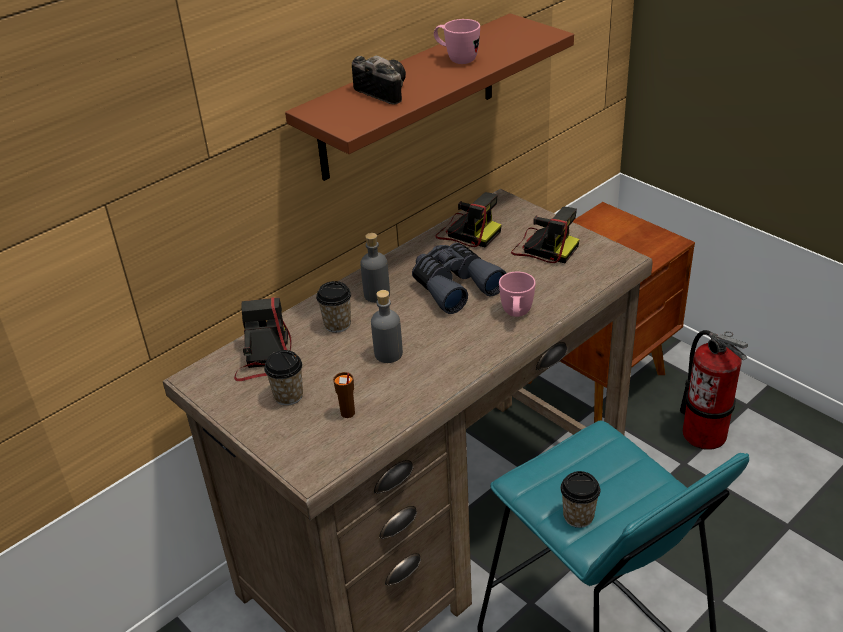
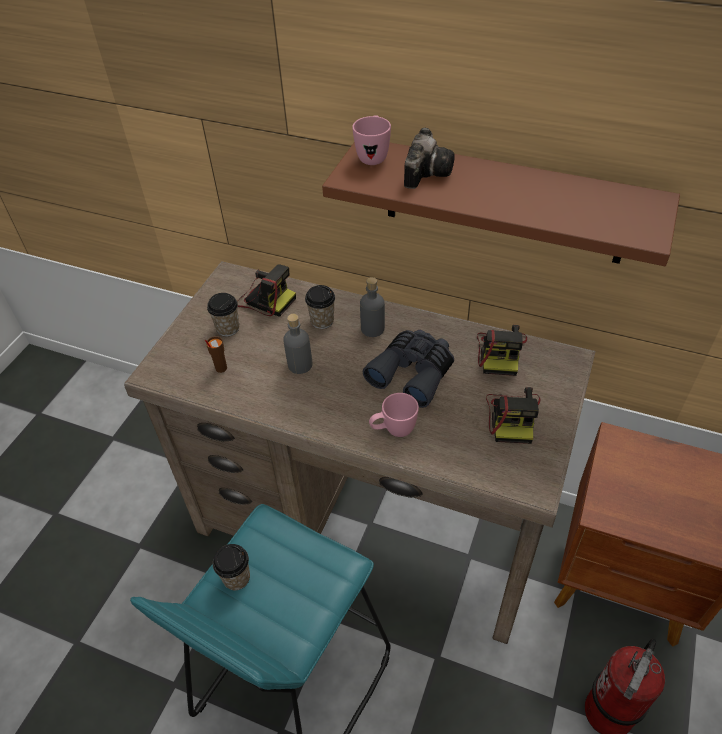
camera: 65 degrees right, 10 degrees up
(266, 357) = (265, 299): camera -> camera turned 60 degrees clockwise
(456, 59) = (529, 193): pink mug -> pink mug (373, 156)

